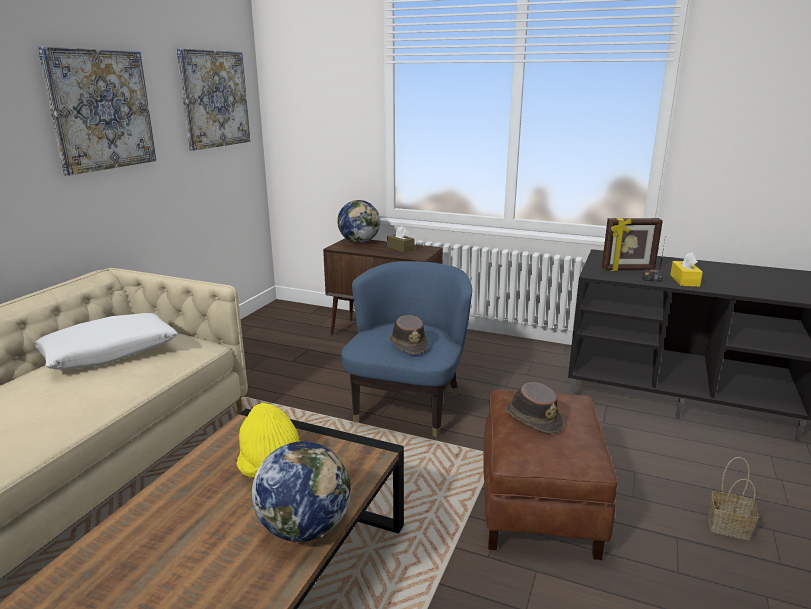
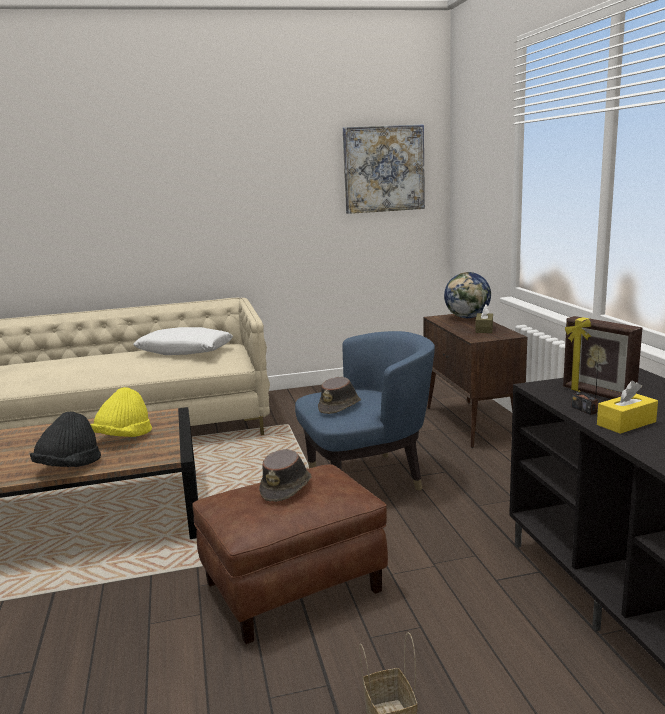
camera: 55 degrees right, 5 degrees down
(101, 110) = (258, 179): picture -> none
(305, 528) = (68, 467): globe -> black hat

